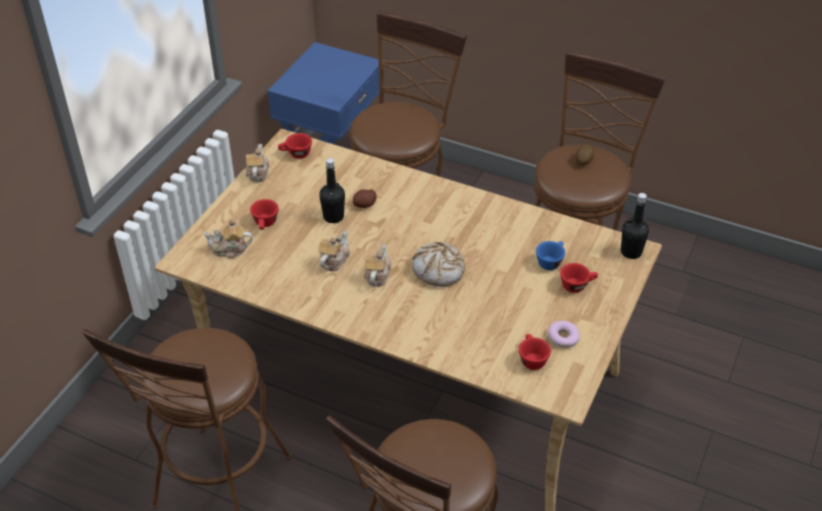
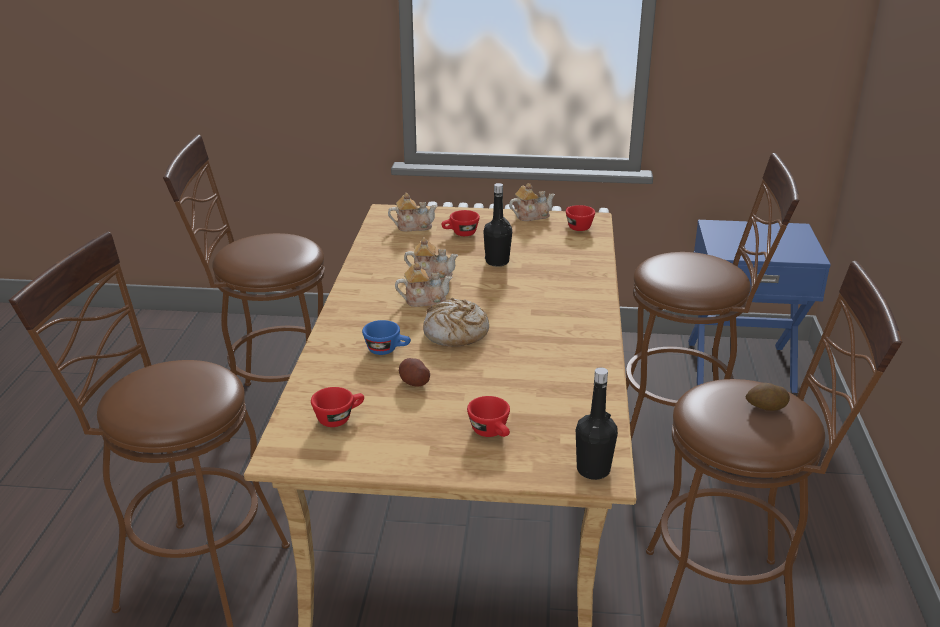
camera: 70 degrees right, 15 degrees down
(229, 250) = (413, 226): teapot -> teapot turned 105 degrees clockwise
(364, 205) = (530, 273): potato -> potato (414, 382)
(550, 261) = (524, 405): blue cup -> blue cup (387, 350)
(563, 338) = (386, 436): donut -> none

